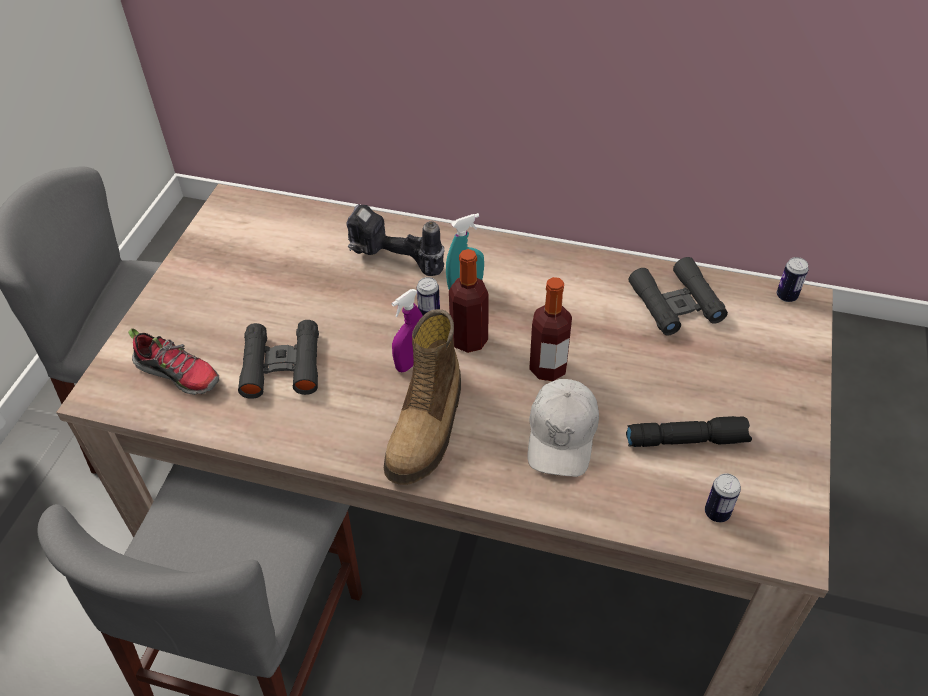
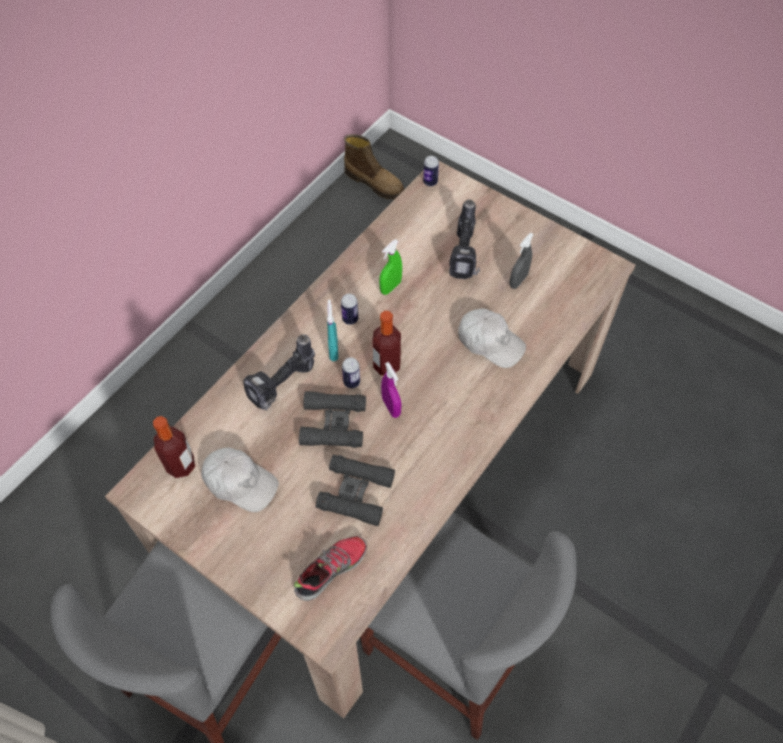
camera: 70 degrees left, 10 degrees up
(263, 268) = (240, 482): none -> white cap
(427, 428) = (454, 415): boot -> boot (375, 182)
(548, 368) = (432, 329): bottle -> bottle (181, 465)
(588, 309) = (390, 287): none -> green spray bottle
(675, 303) = (409, 239): black binoculars -> black binoculars (333, 423)
(686, 369) = (465, 257): none -> power drill
(687, 439) = (518, 281): black flashlight -> grey spray bottle
(717, 513) = (573, 289): can -> can (350, 319)

